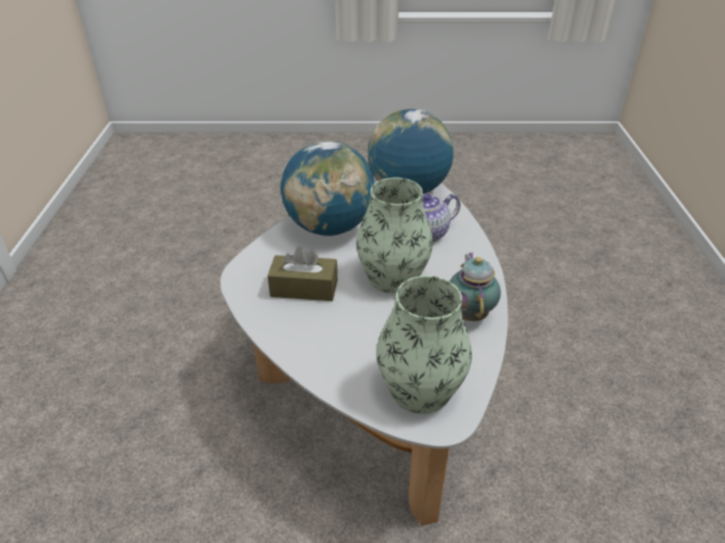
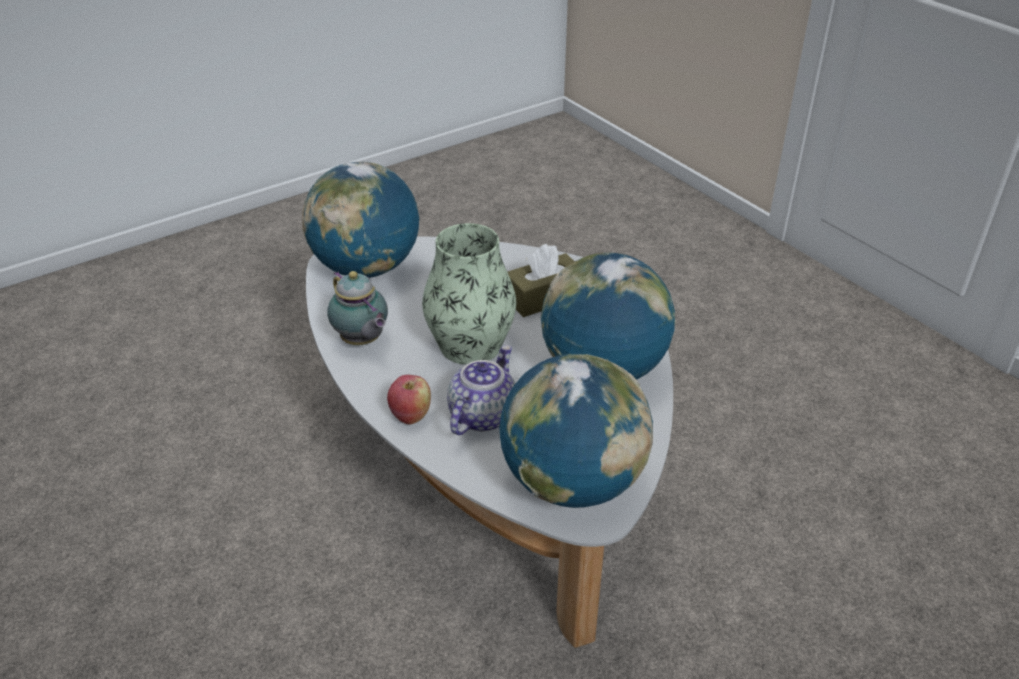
camera: 145 degrees right, 0 degrees up
(420, 389) = (366, 268): vase -> globe
(468, 250) = (410, 415): none -> apple

